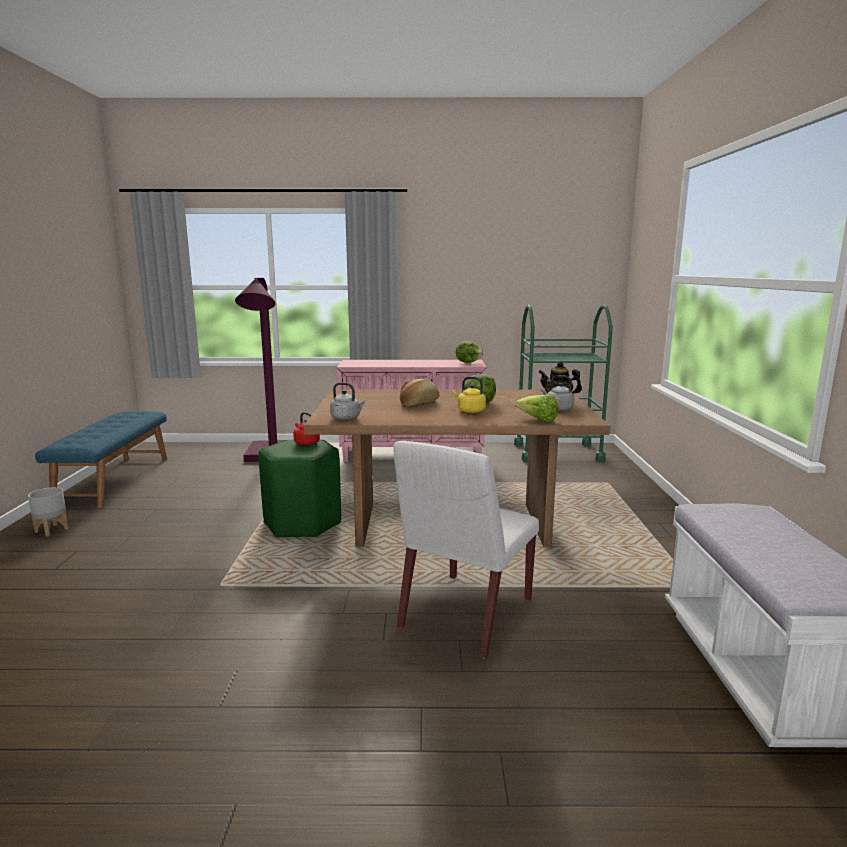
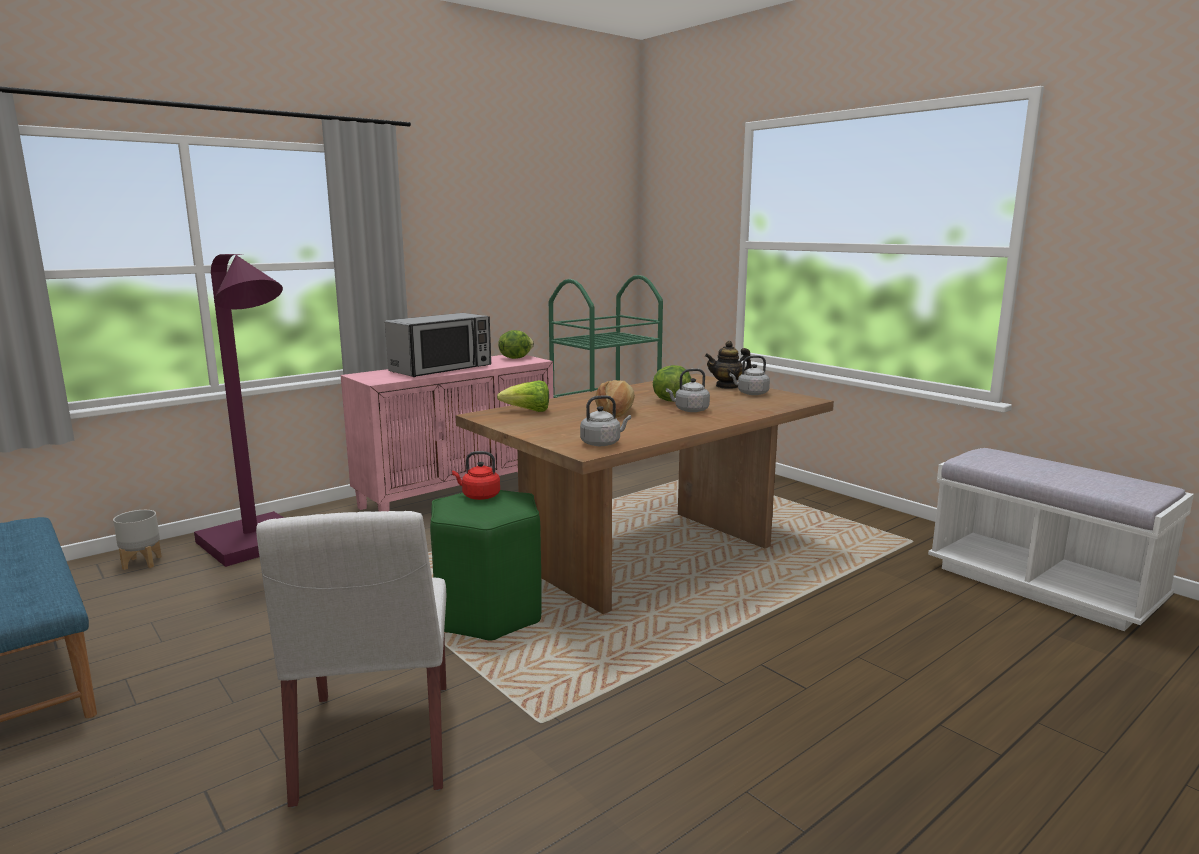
camera: 40 degrees left, 0 degrees up
(52, 530) = (68, 785): grey planter -> grey planter (142, 562)
(403, 363) = (441, 369): none -> microwave
(465, 614) = (820, 633): white chair -> white chair (376, 743)
(469, 411) = (689, 410): yellow kettle -> grey kettle
(538, 420) = (772, 407): lettuce -> lettuce (528, 411)

